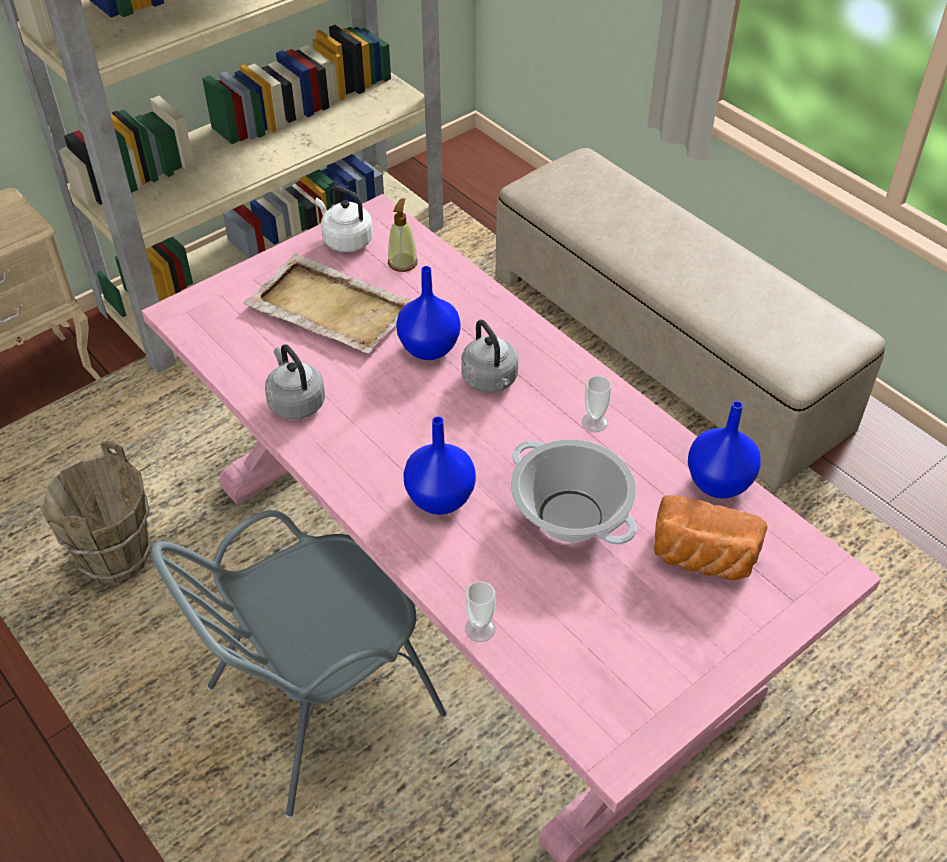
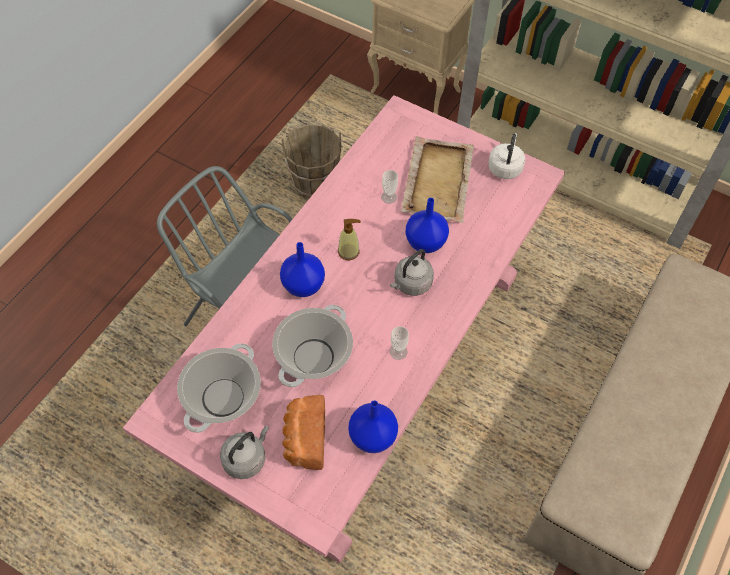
camera: 70 degrees right, 10 degrees up
(295, 402) = (351, 191): grey kettle -> grey kettle (246, 459)
(402, 262) = (499, 204): soap dispenser -> soap dispenser (348, 251)
(480, 629) = (216, 332): cup -> cup (389, 197)
(605, 645) = (223, 398): none -> cooking pot

